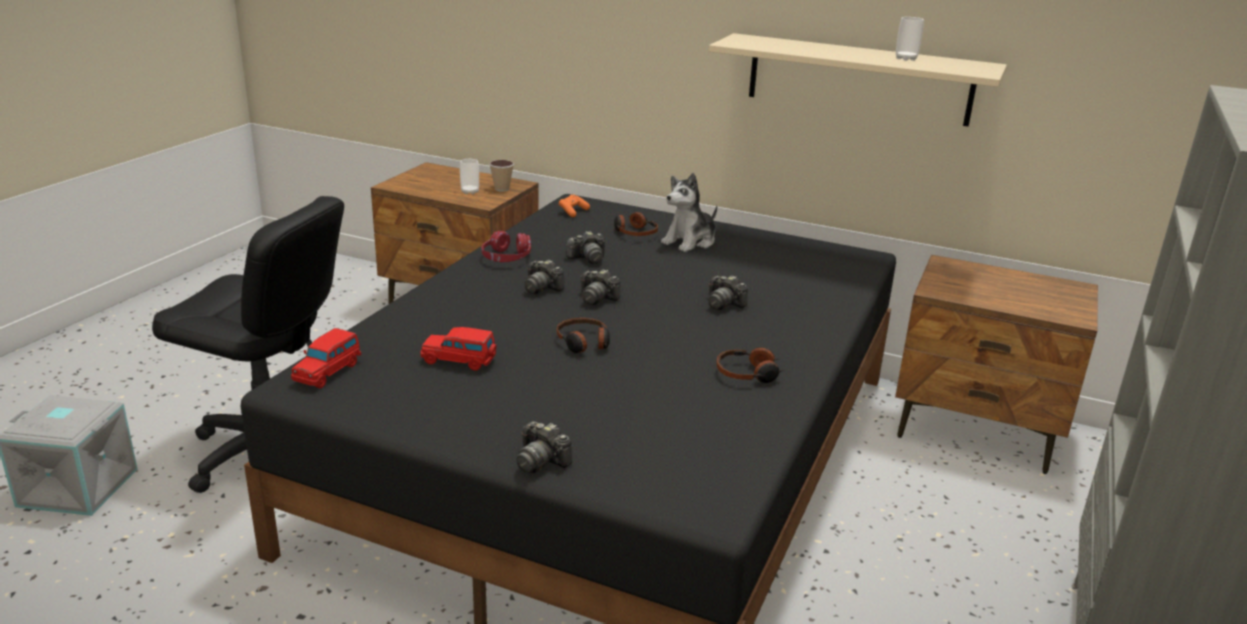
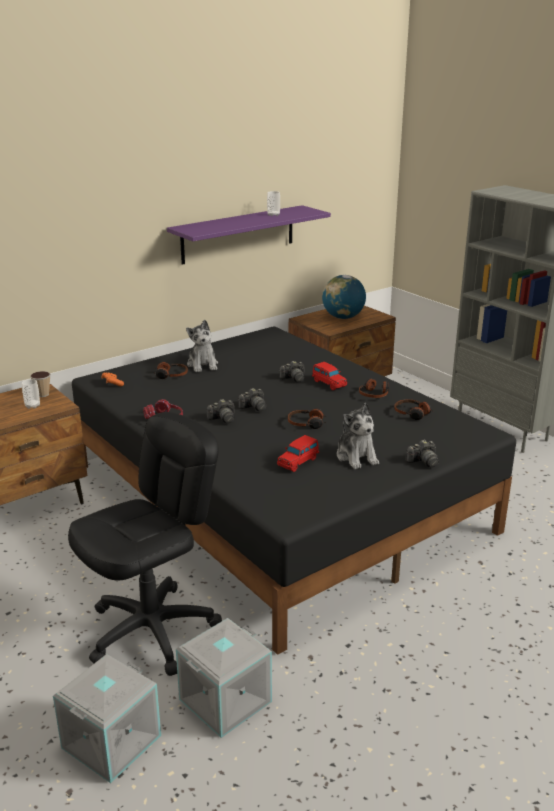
camera: 60 degrees left, 0 degrees up
(156, 543) = (226, 701): none -> grey storage box
(328, 372) = (277, 504): red toy car -> red toy car (328, 383)
(510, 400) = (356, 457): none -> plush toy
(588, 259) = (194, 397): camera -> none
(712, 420) = (412, 414): none -> headphones
(859, 79) = (238, 234): beige shelf -> purple shelf
(1008, 290) = (343, 317): none -> globe

